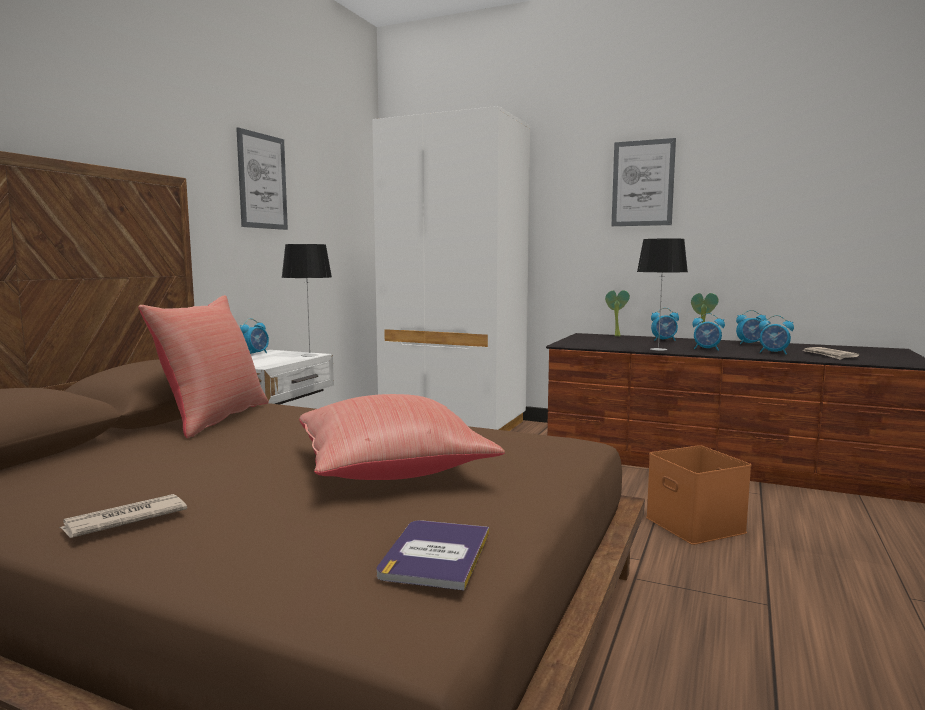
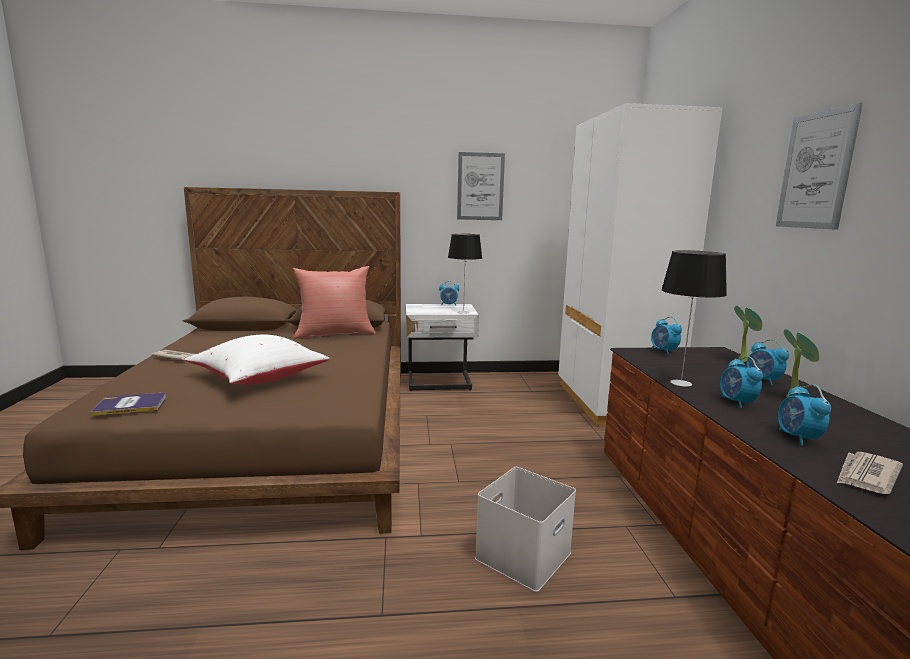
camera: 60 degrees right, 5 degrees up
(393, 471) = (261, 379): red pillow -> white pillow
(692, 524) = (522, 554): orange storage box -> white storage box
(750, 344) = (857, 423): alarm clock -> alarm clock (663, 351)

